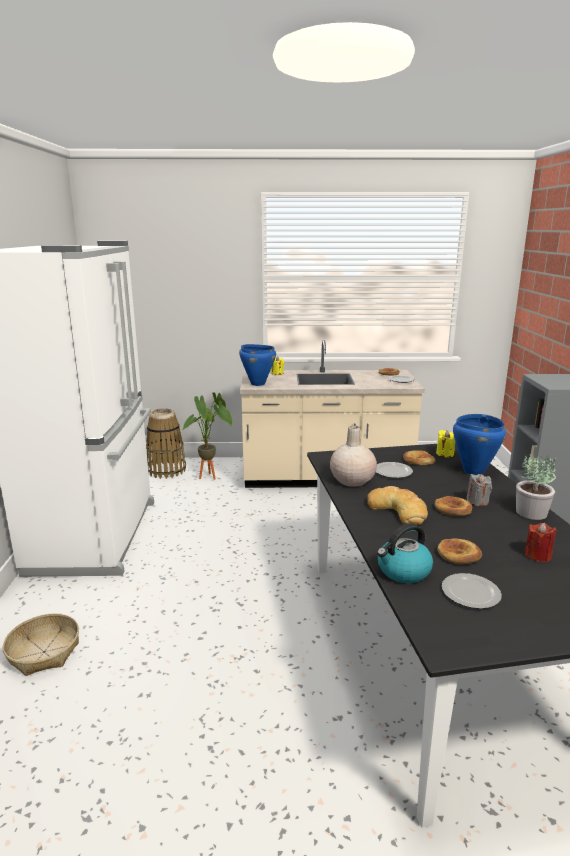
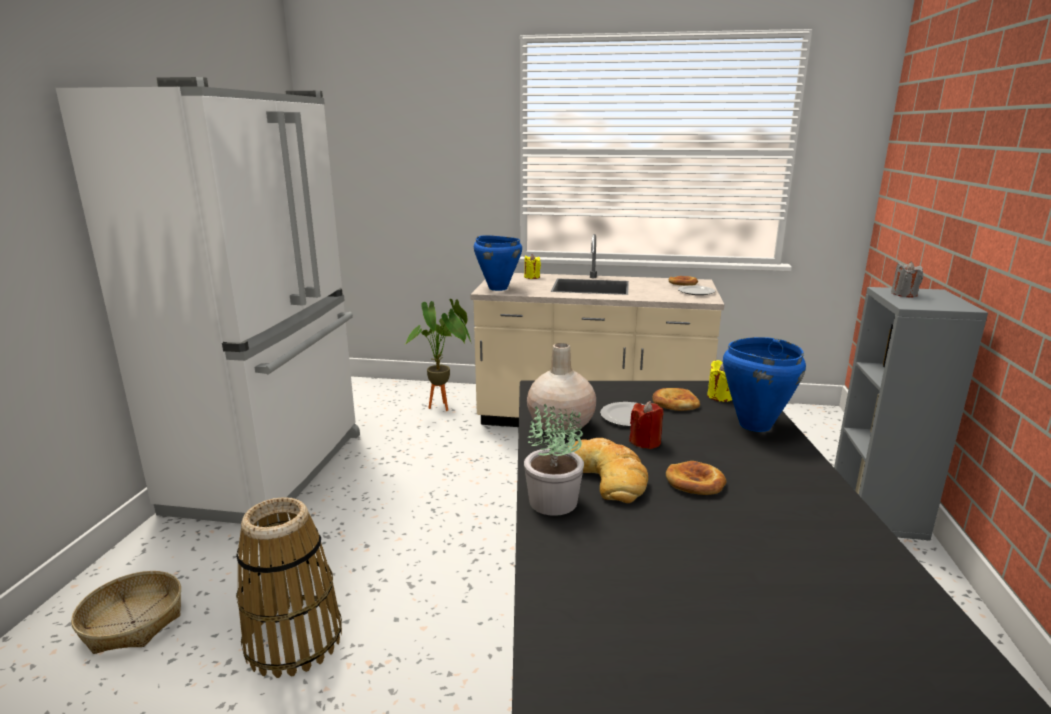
camera: 10 degrees right, 0 degrees up
(166, 470) = (393, 395): basket -> basket (294, 641)
(403, 571) = (562, 582): kettle -> none
(458, 554) = (669, 562): bread -> none
(471, 593) = (661, 638): plate -> none
(477, 501) = (741, 473): grey candle -> grey candle (904, 294)
(531, 513) = (826, 500): potted plant -> potted plant (553, 502)
(537, 555) = (809, 579): red candle -> red candle (645, 442)

